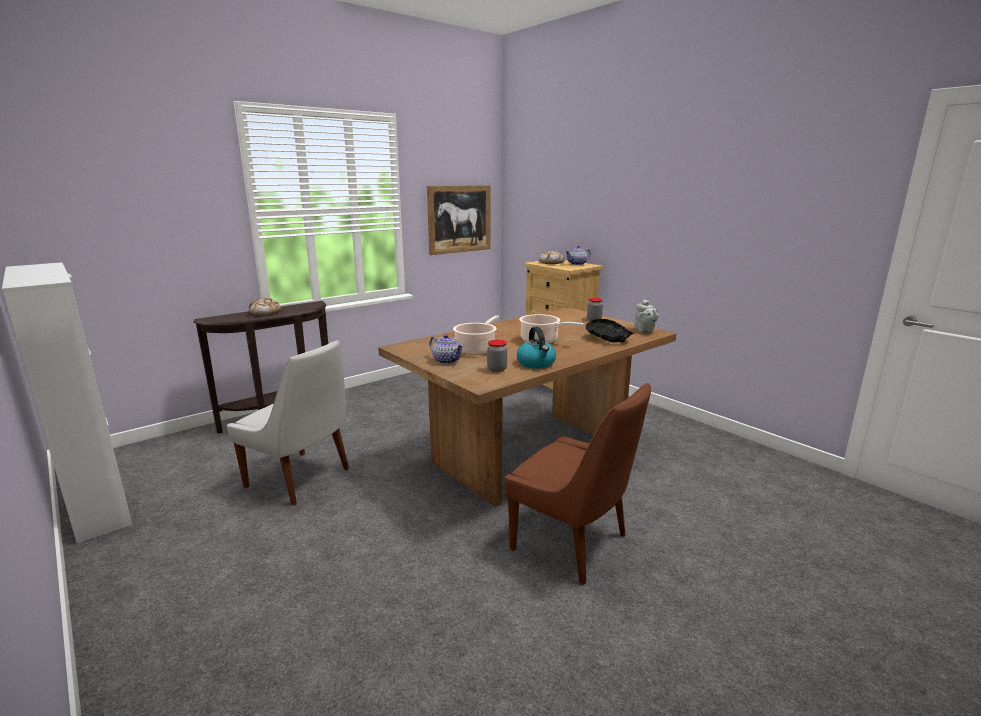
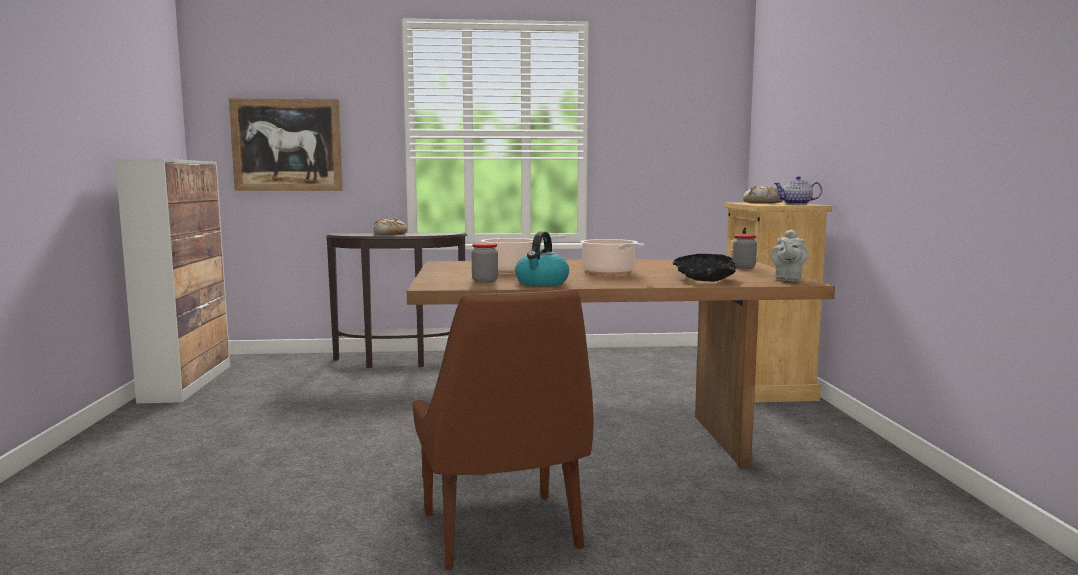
camera: 35 degrees right, 10 degrees down
(301, 479) = (340, 405): white chair -> none
(446, 360) = (456, 272): teapot -> none
(459, 219) = (676, 152): picture -> picture (287, 145)

